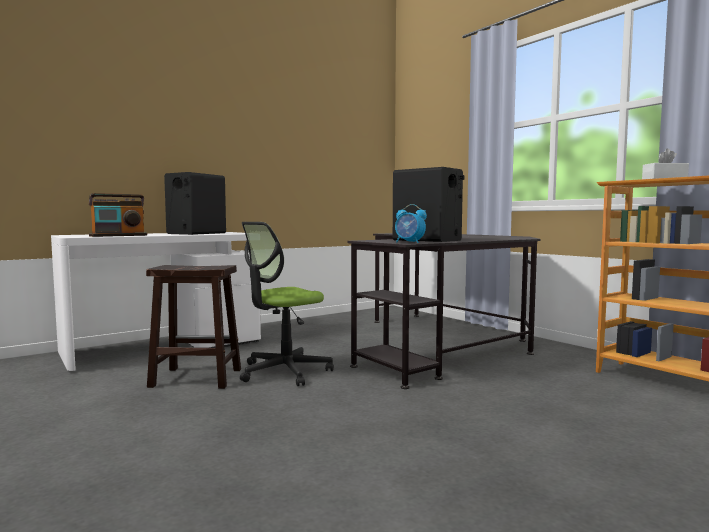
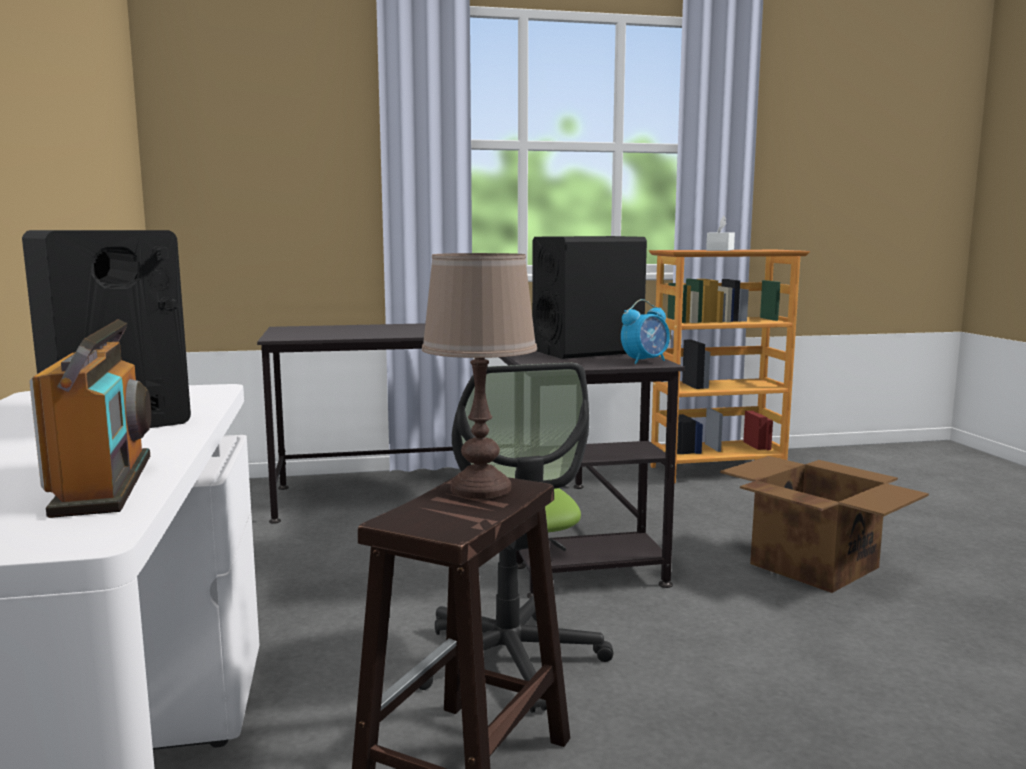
camera: 65 degrees left, 5 degrees up
(211, 266) = (480, 489): none -> brown table lamp
(504, 421) = (813, 565): none -> cardboard box

